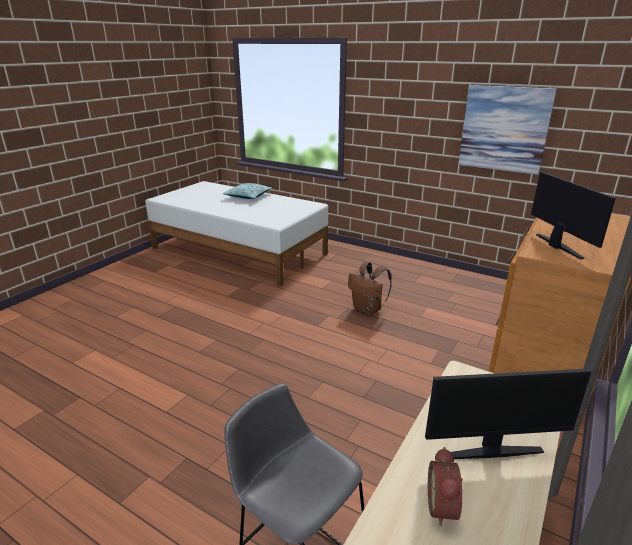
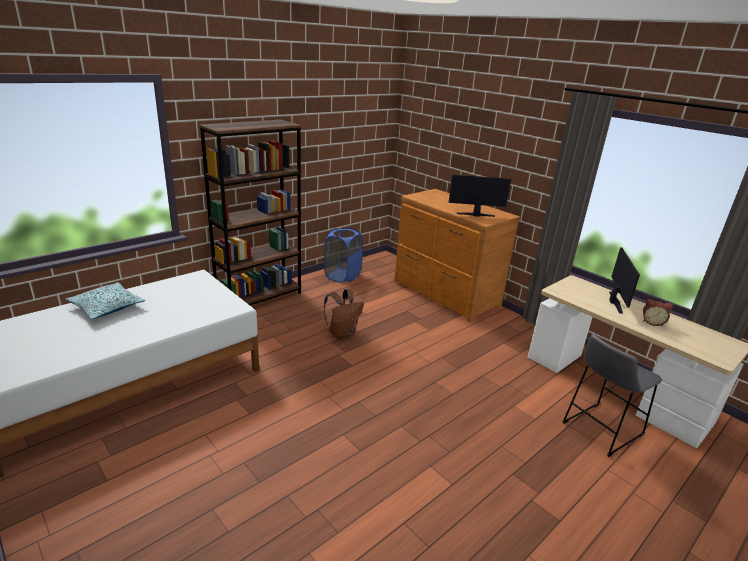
camera: 75 degrees left, 0 degrees up
(388, 260) = (259, 297): none -> brown bookcase
(485, 287) = (342, 276): none -> blue laundry basket
(504, 129) = (321, 149): picture -> none

